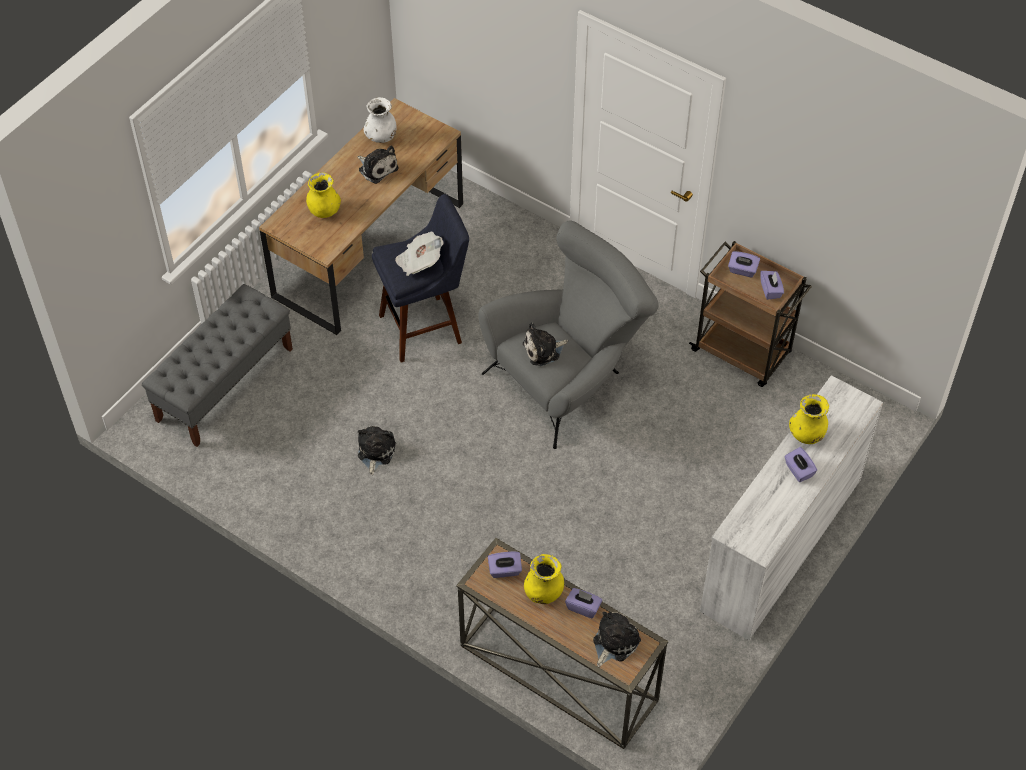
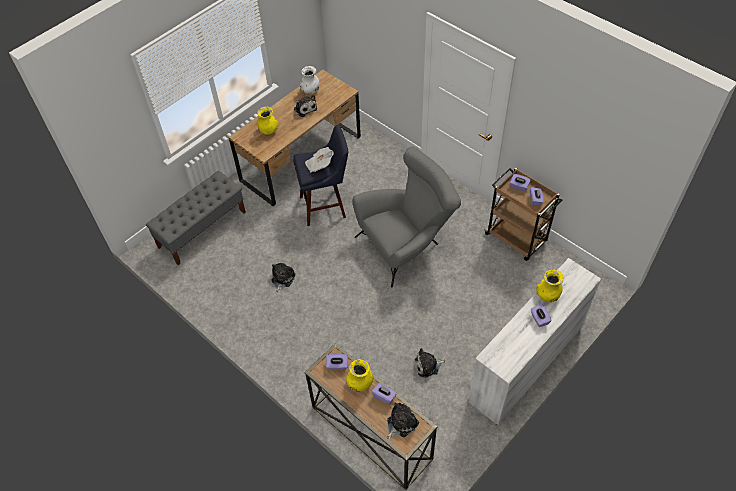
camera: 10 degrees right, 0 degrees up
(543, 350) = (390, 225): plush toy -> plush toy (428, 366)

